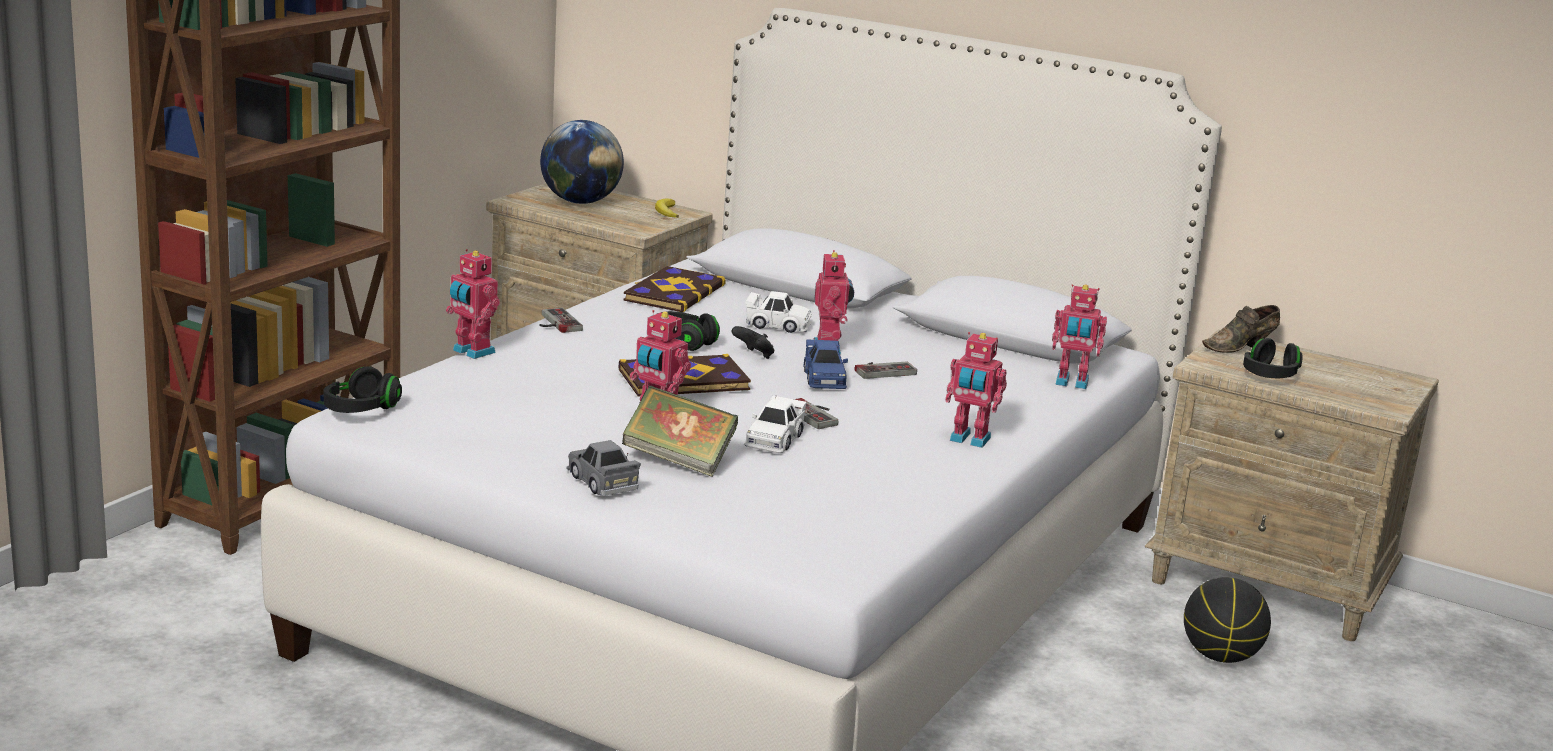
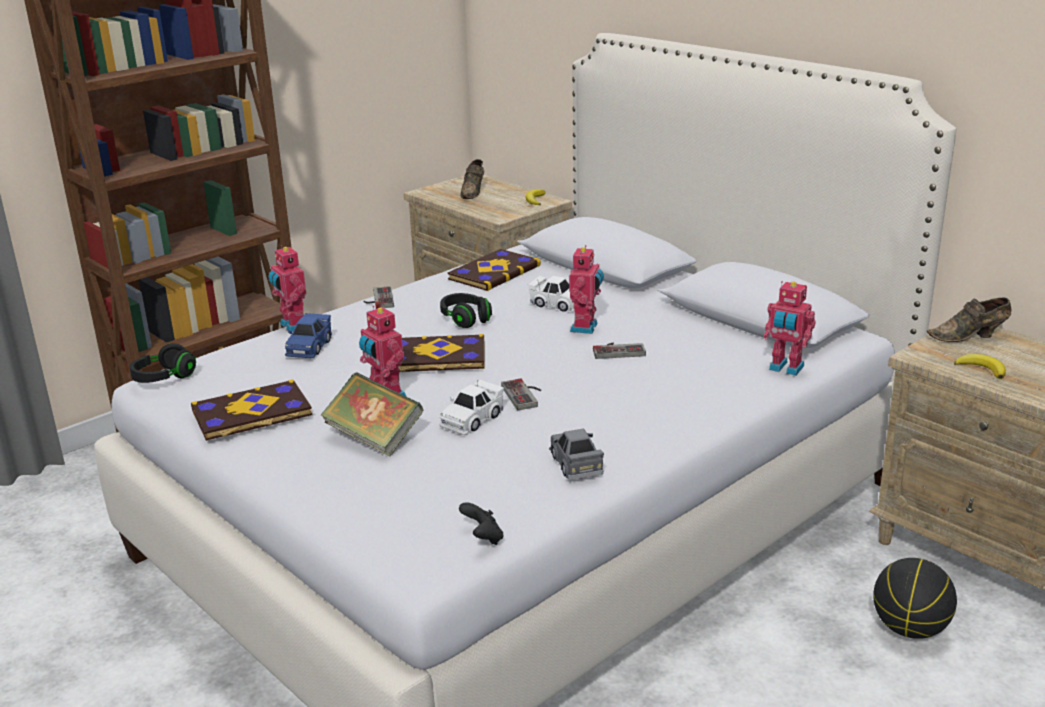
camera: 20 degrees right, 5 degrees up
(515, 441) = (252, 414): none -> book
(580, 202) = (473, 192): globe -> brown shoe
(602, 482) = (293, 457): grey toy car -> grey toy car (576, 464)
(754, 355) = (515, 334): black game controller -> black game controller (483, 538)
(824, 378) = (559, 358): blue toy car -> blue toy car (309, 347)
(969, 440) = (647, 427): toy robot -> none
(1269, 376) = (982, 369): black headphones -> banana

